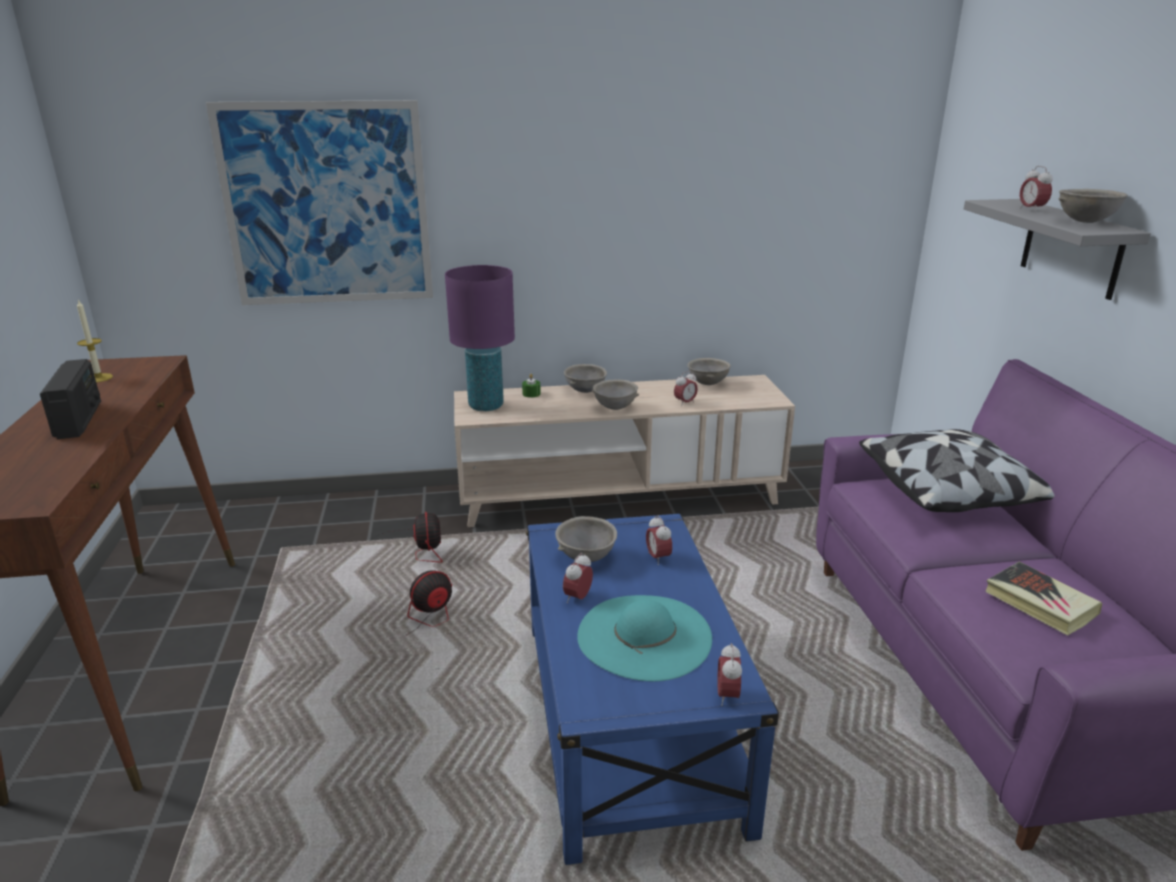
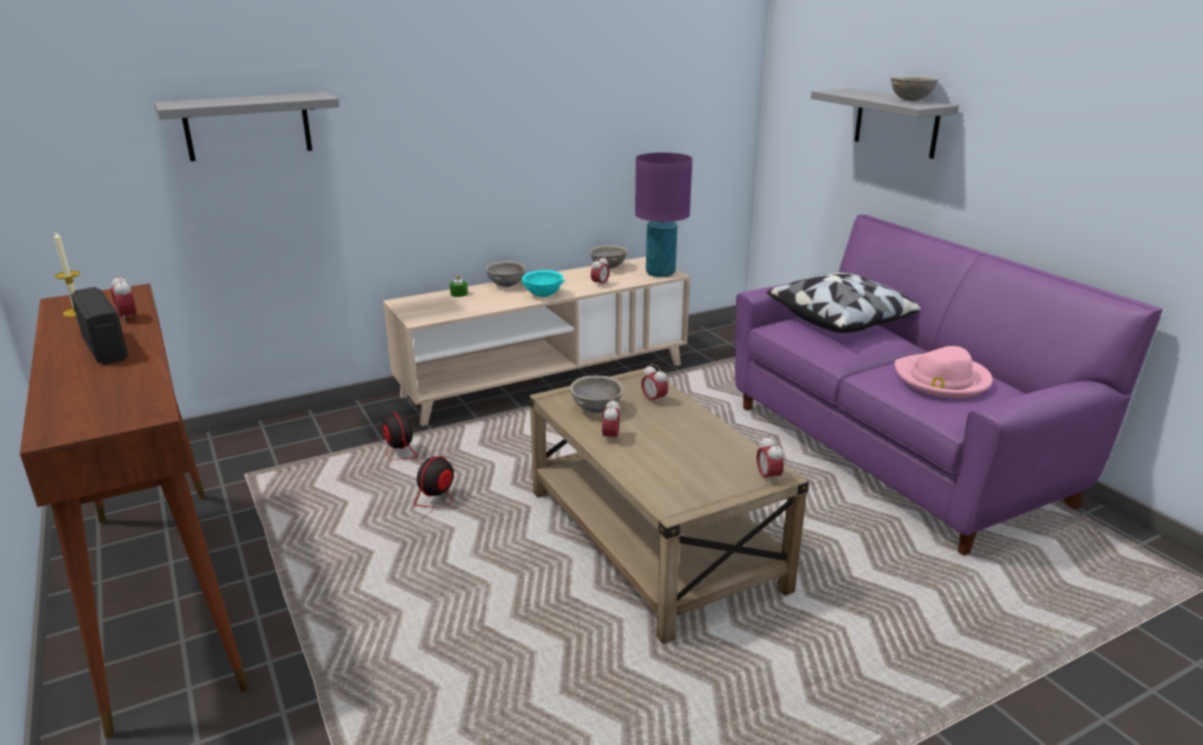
camera: 20 degrees left, 0 degrees up
(327, 205) = (248, 126): picture -> grey shelf
(485, 406) = (424, 308): purple table lamp -> purple table lamp (660, 273)
(615, 408) = (543, 295): grey bowl -> turquoise bowl
(629, 720) = (653, 539): blue coffee table -> beige coffee table
(644, 636) = (681, 453): turquoise hat -> none
(1031, 210) = (865, 95): alarm clock -> alarm clock (128, 318)
(1040, 603) = (941, 380): book -> pink hat

